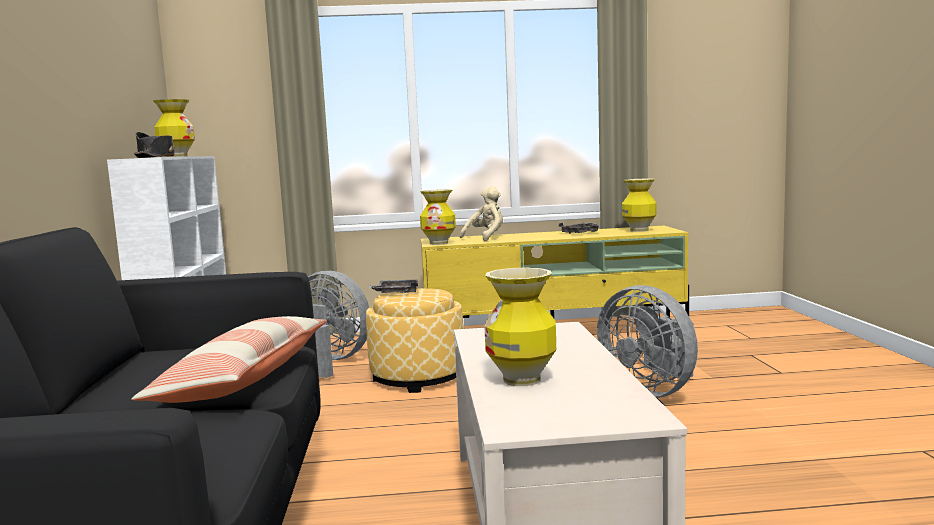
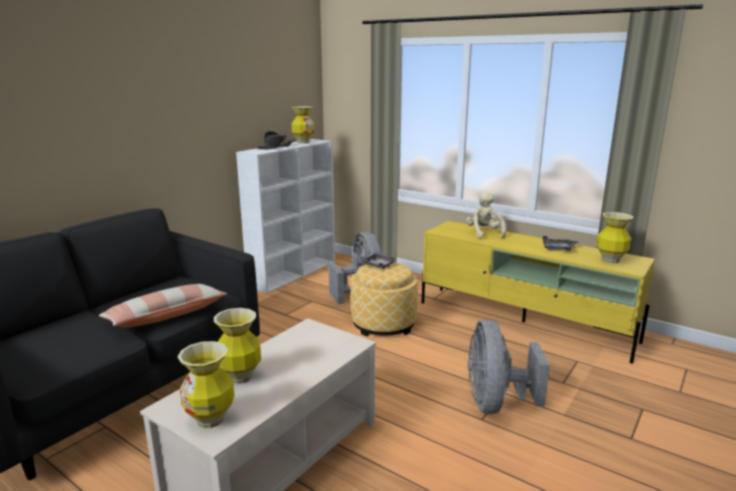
camera: 40 degrees right, 10 degrees up
(439, 243) = (441, 231): vase -> vase (211, 420)
(486, 237) = (484, 233): beige plush toy -> beige plush toy turned 90 degrees counterclockwise

